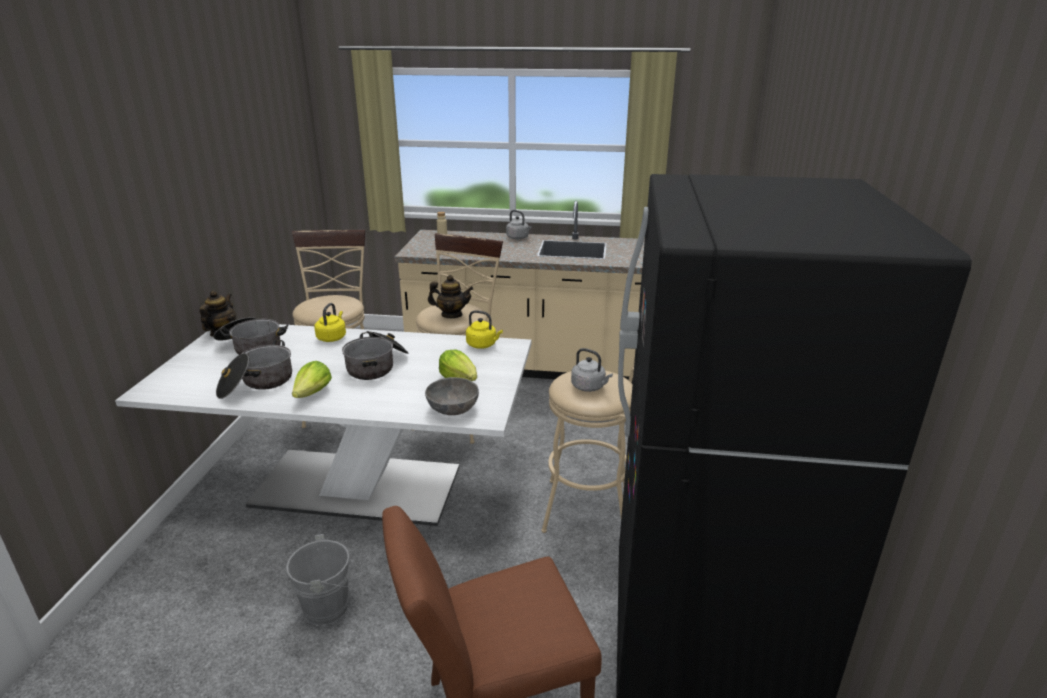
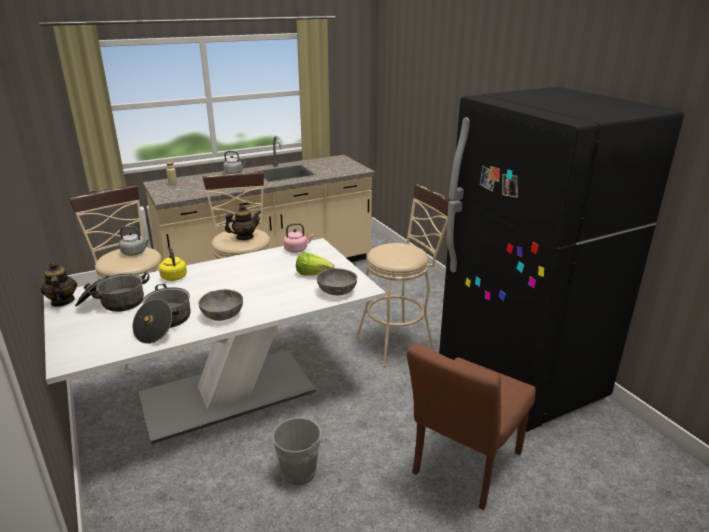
camera: 35 degrees left, 0 degrees up
(313, 393) = (222, 315): lettuce -> grey bowl
(377, 366) = (242, 283): cooking pot -> none
(483, 345) = (297, 249): yellow kettle -> pink kettle
(589, 387) = (398, 254): grey kettle -> grey kettle (135, 253)

